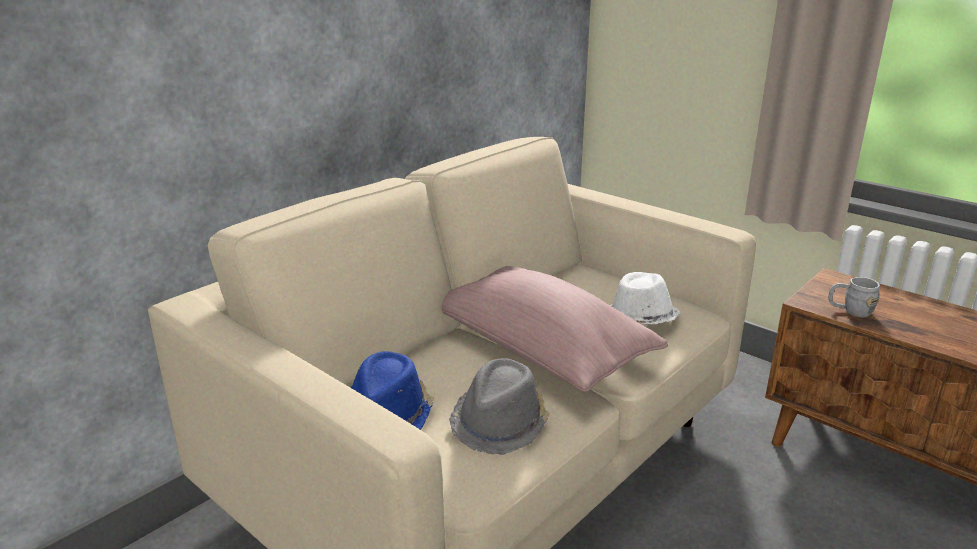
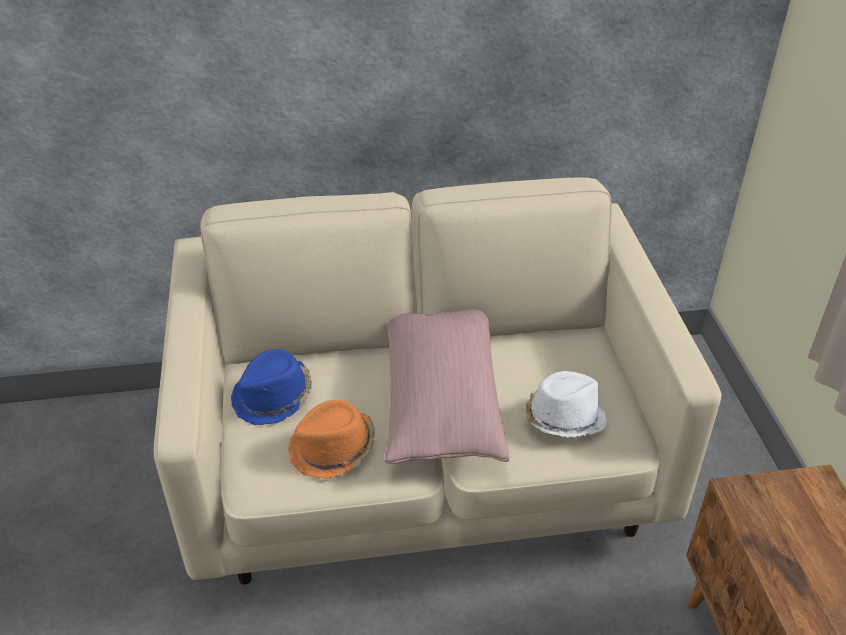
camera: 40 degrees right, 15 degrees up
(500, 423) = (333, 449): grey hat -> orange hat
(850, 311) = (766, 527): grey mug -> none

